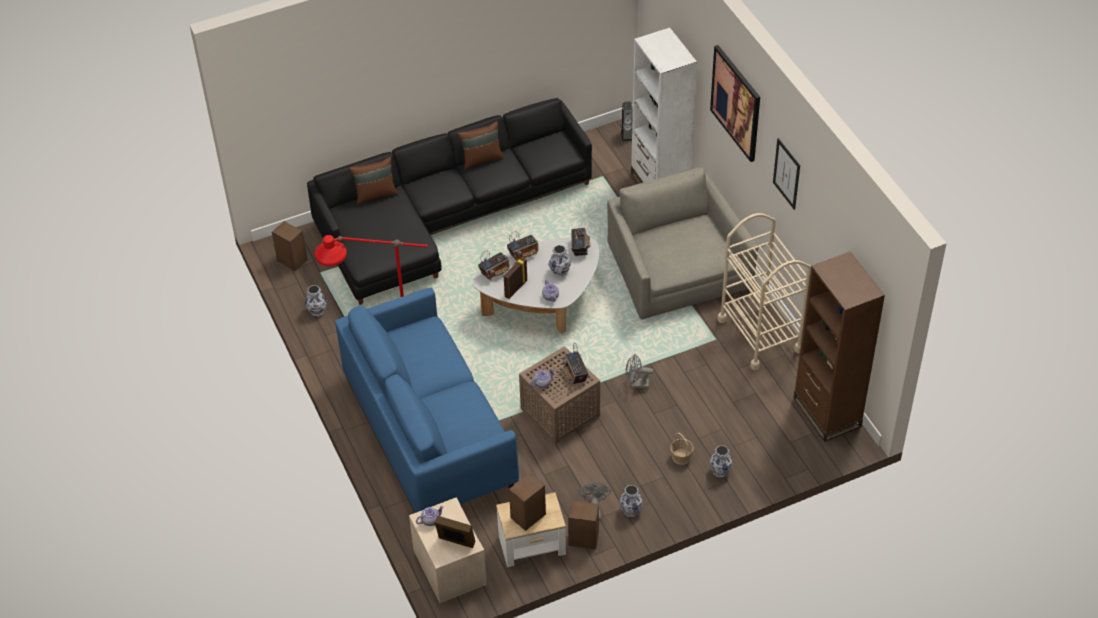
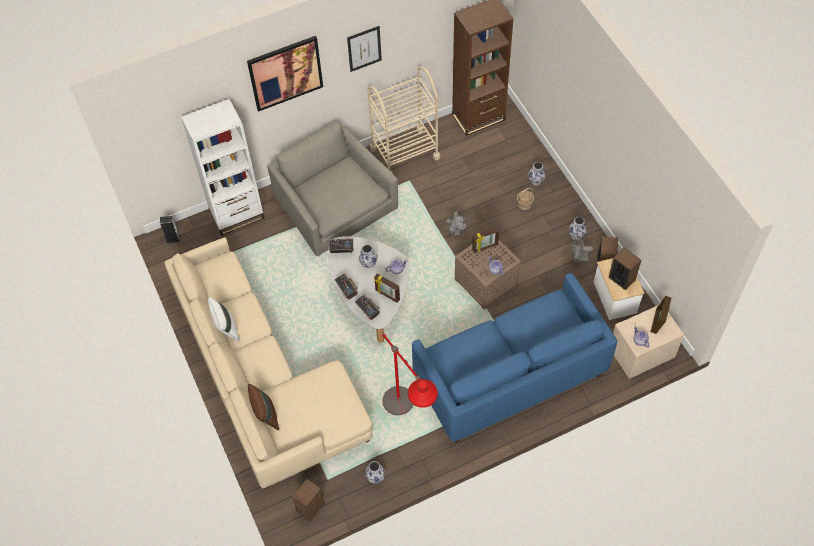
camera: 90 degrees left, 10 degrees up
(443, 218) = (263, 379): black sofa -> beige sofa
(481, 159) = (226, 328): brown pillow -> white pillow
(575, 374) = (485, 247): radio -> picture frame
(676, 268) = (334, 204): grey armchair -> grey armchair turned 75 degrees clockwise

